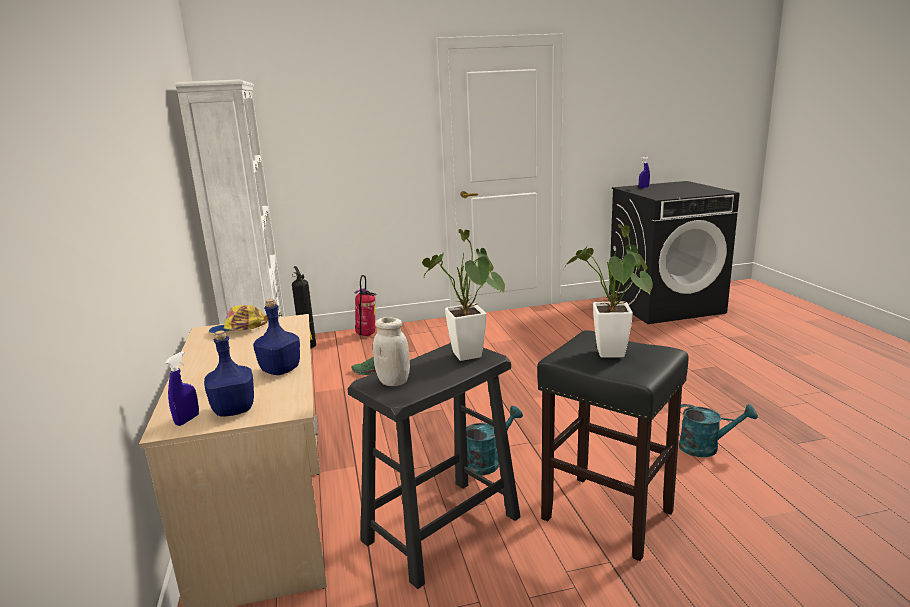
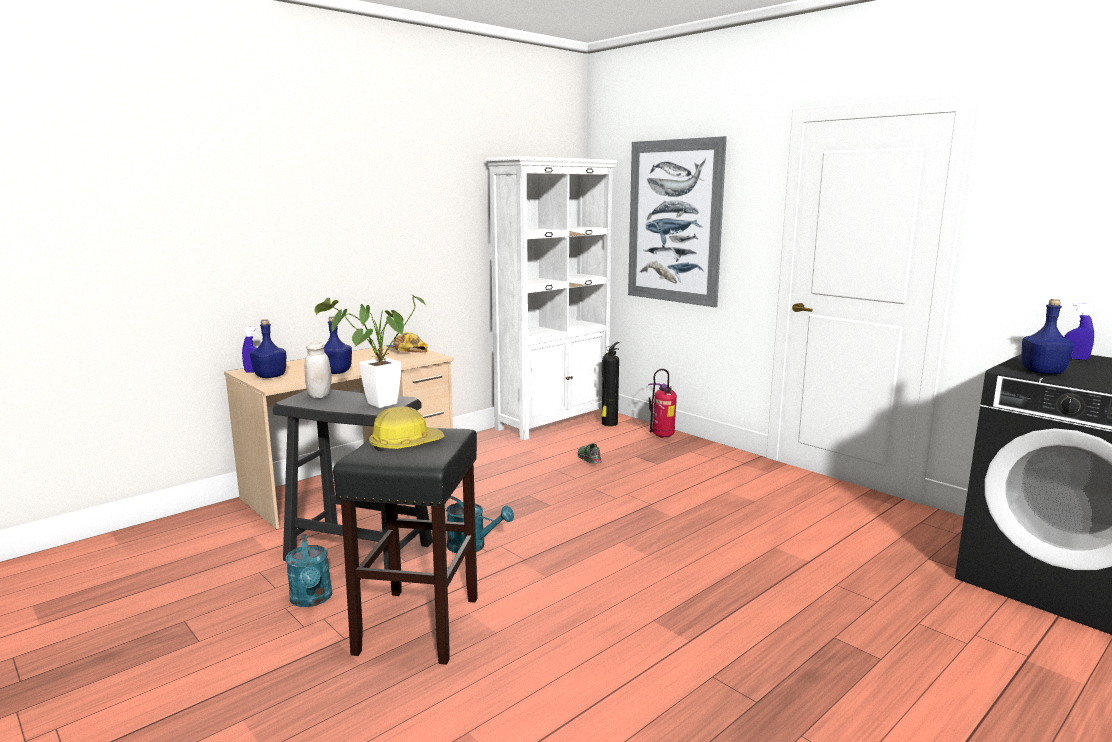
camera: 60 degrees right, 5 degrees down
(330, 140) = (674, 222): none -> picture
(611, 356) = (405, 444): potted plant -> hard hat
(667, 195) = (1041, 372): none -> blue bottle
(706, 447) = (606, 674): turquoise watering can -> turquoise watering can (312, 600)

